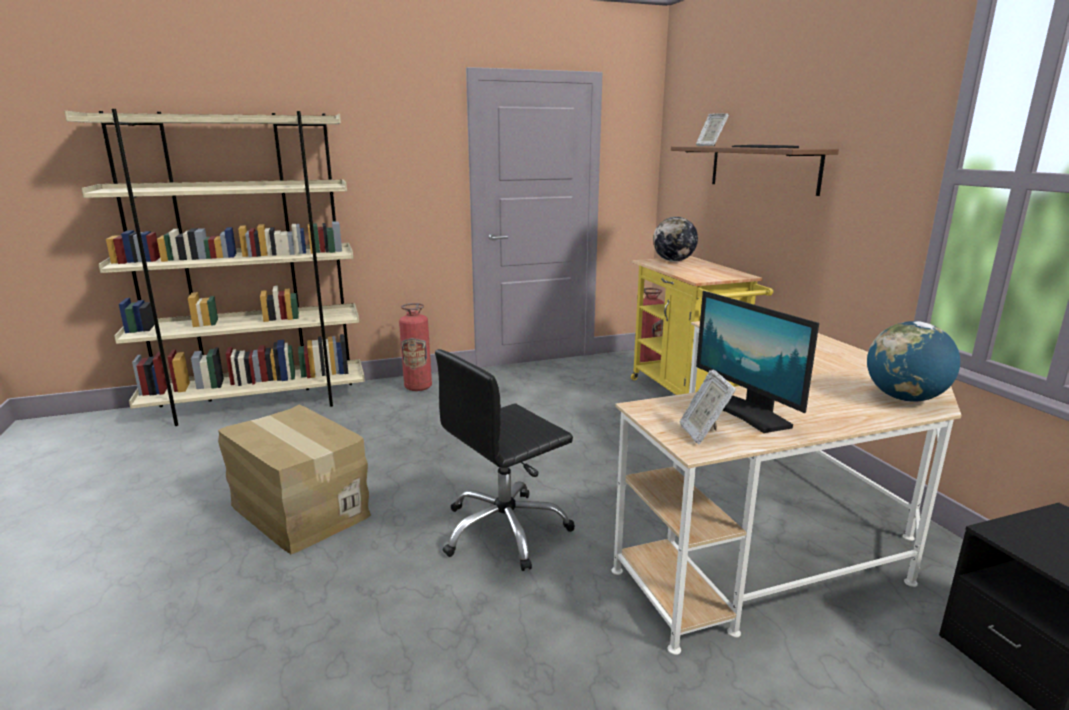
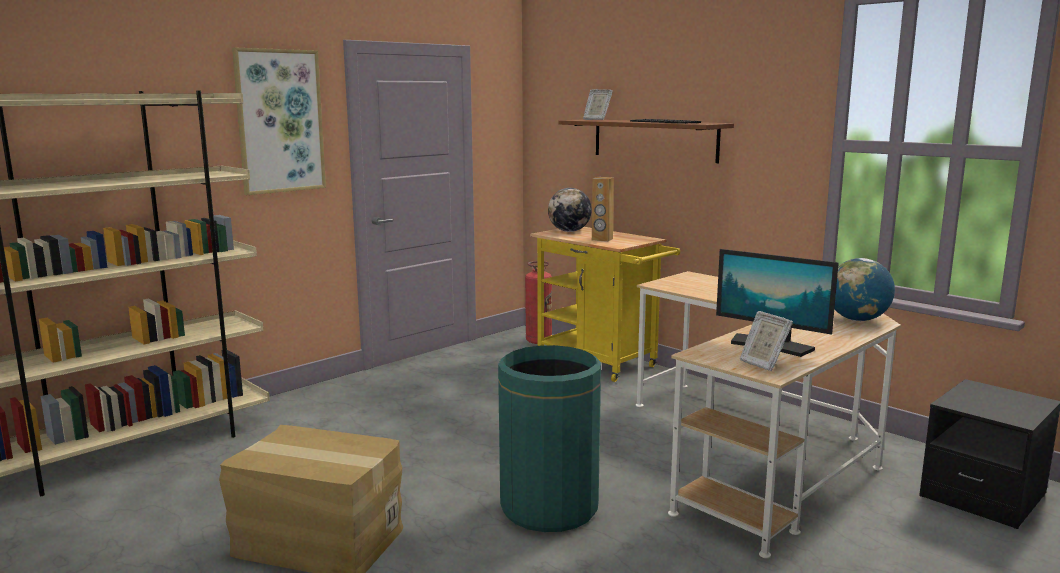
camera: 25 degrees left, 5 degrees down
(401, 142) = (280, 121): none -> picture
(418, 387) = (318, 400): fire extinguisher -> none
(505, 530) = (549, 507): black office chair -> green trash can
(692, 271) = (602, 239): none -> brown speaker

